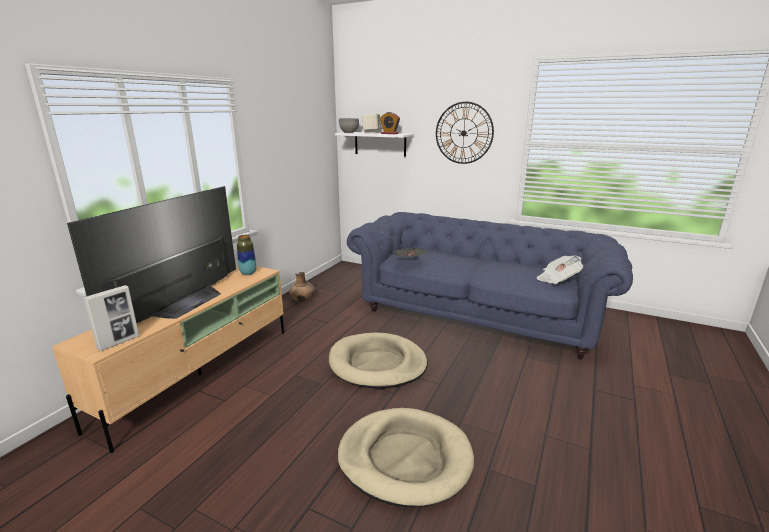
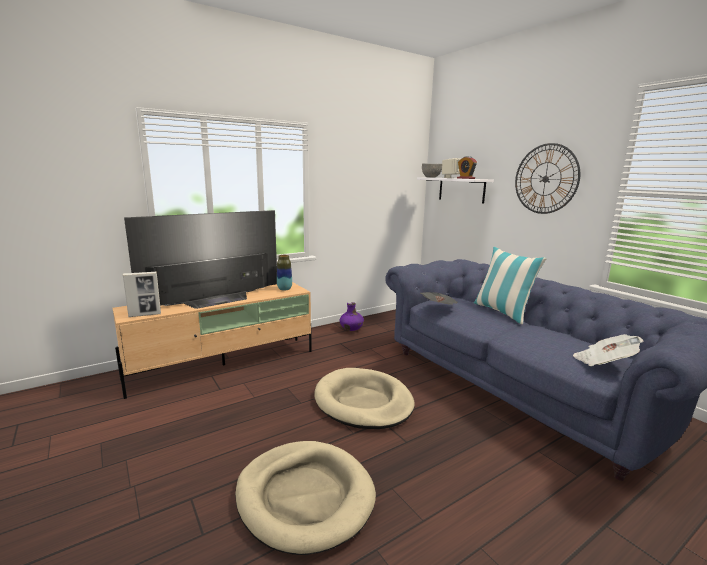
camera: 30 degrees right, 5 degrees down
(303, 300) = (351, 329): brown vase -> purple vase
(457, 254) = (502, 312): none -> pillow

